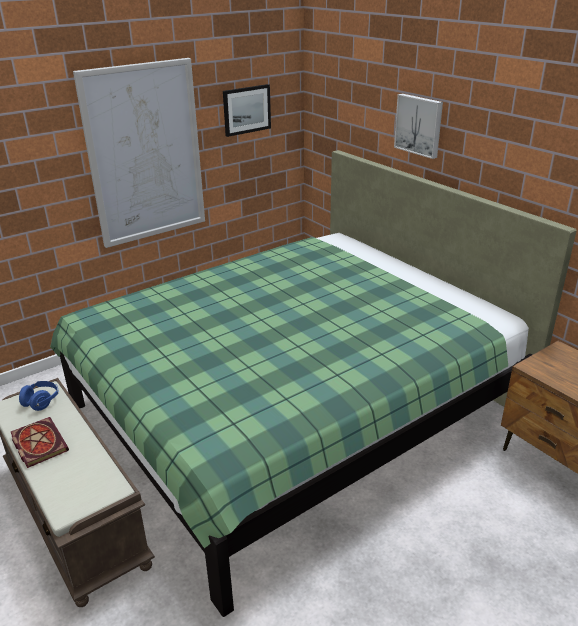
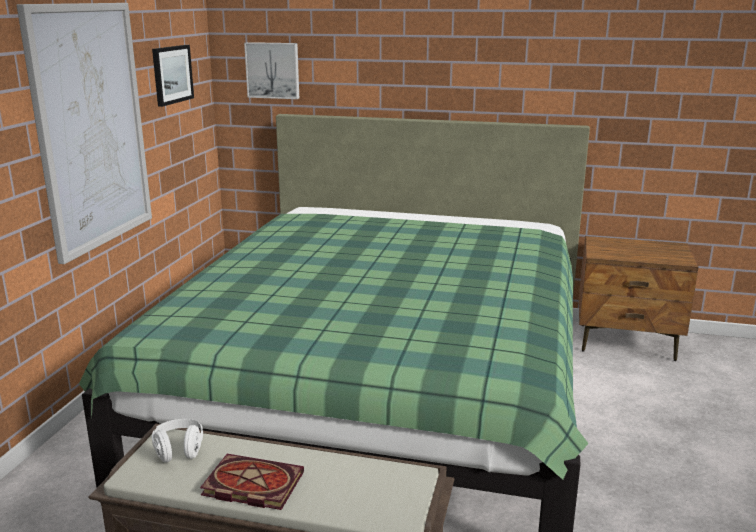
camera: 40 degrees left, 10 degrees down
(41, 402) = (179, 451): blue headphones -> white headphones
(419, 125) = (393, 65): picture -> picture (273, 70)

